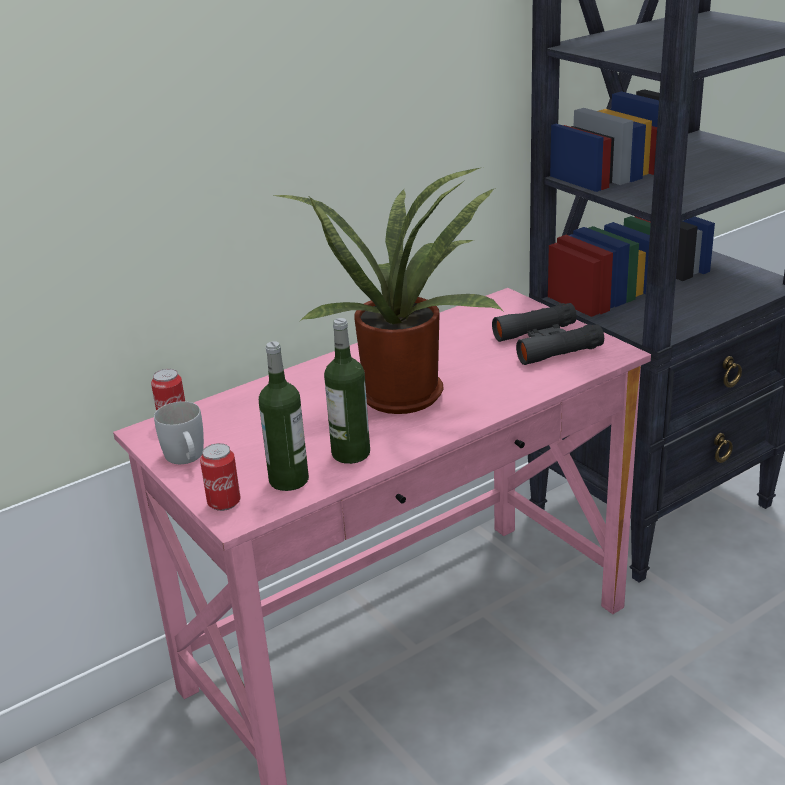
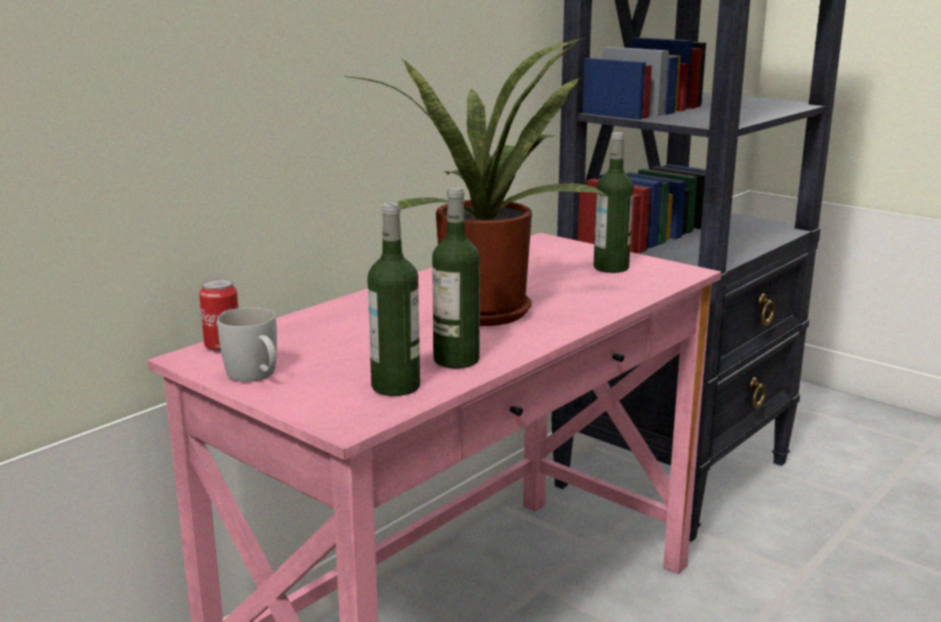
camera: 15 degrees left, 10 degrees down
(224, 502) = (325, 411): can -> none
(547, 343) = (611, 268): black binoculars -> bottle

